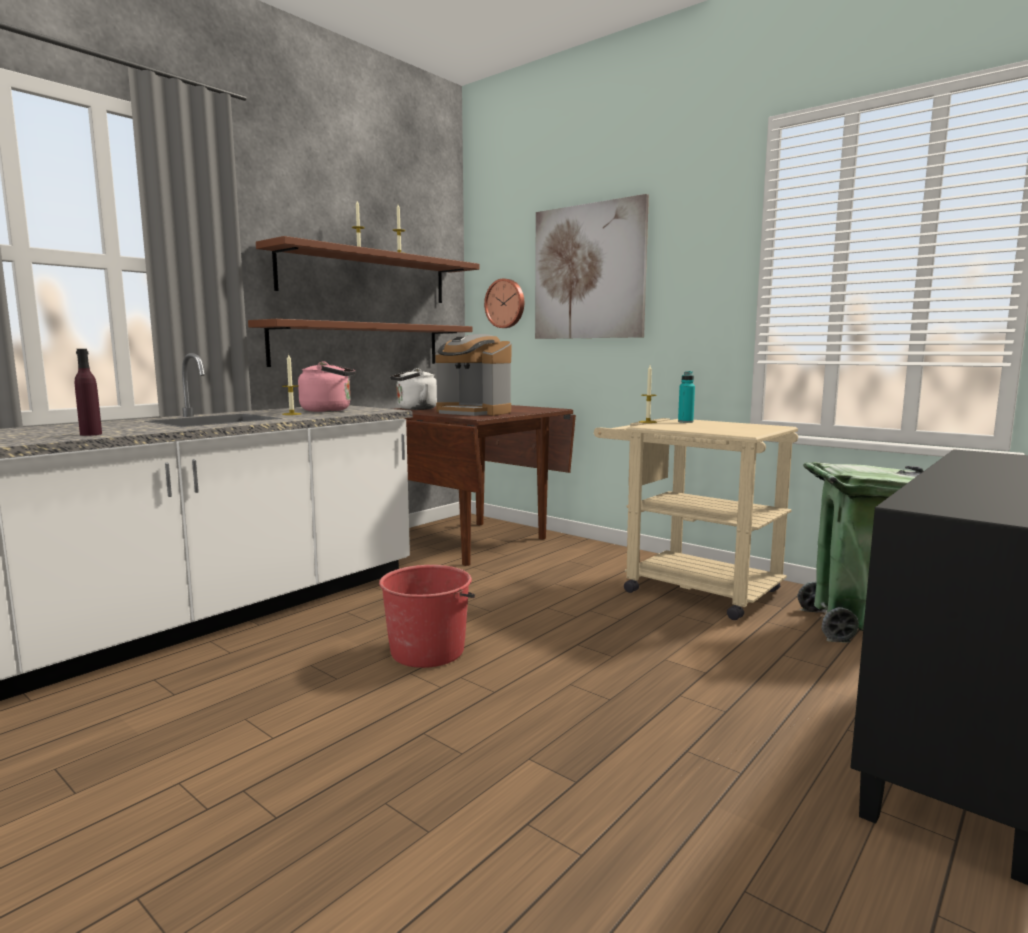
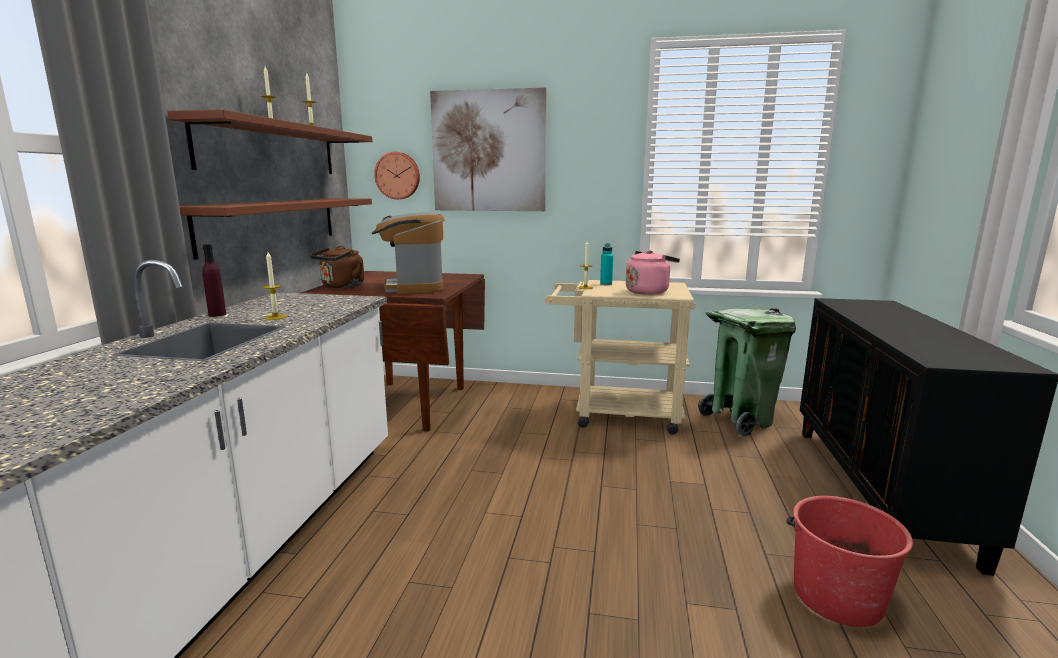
camera: 30 degrees left, 5 degrees up
(91, 434) = (118, 397): purple bottle -> purple bottle (217, 314)
(329, 410) = (300, 305): pink kettle -> pink kettle (648, 291)
(415, 409) = (341, 287): white kettle -> brown kettle
(428, 651) = (498, 529): red bucket -> red bucket (836, 596)
(473, 412) = (413, 287): coffee machine -> coffee machine turned 75 degrees clockwise

